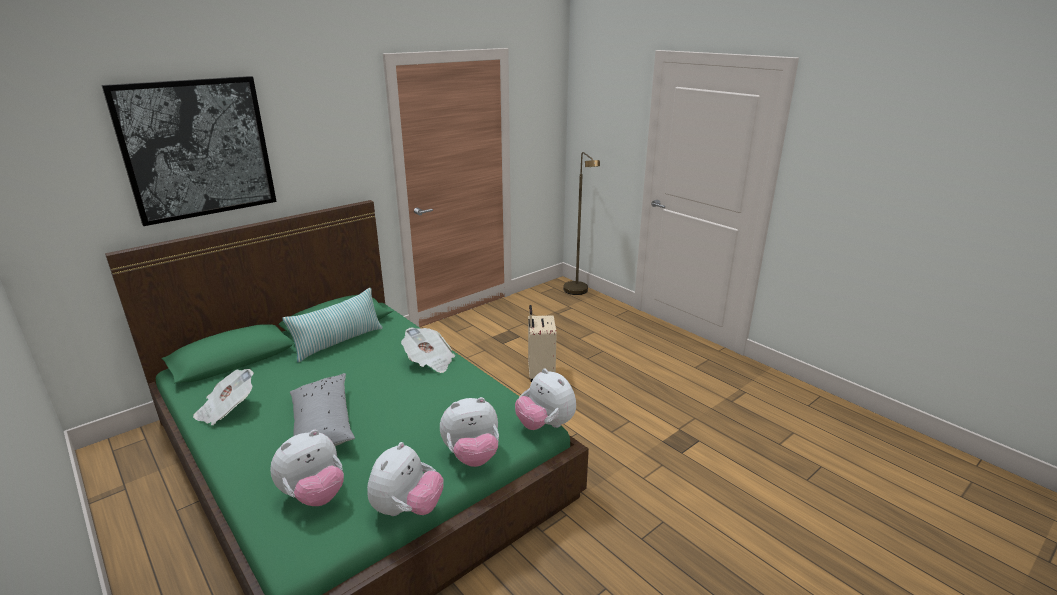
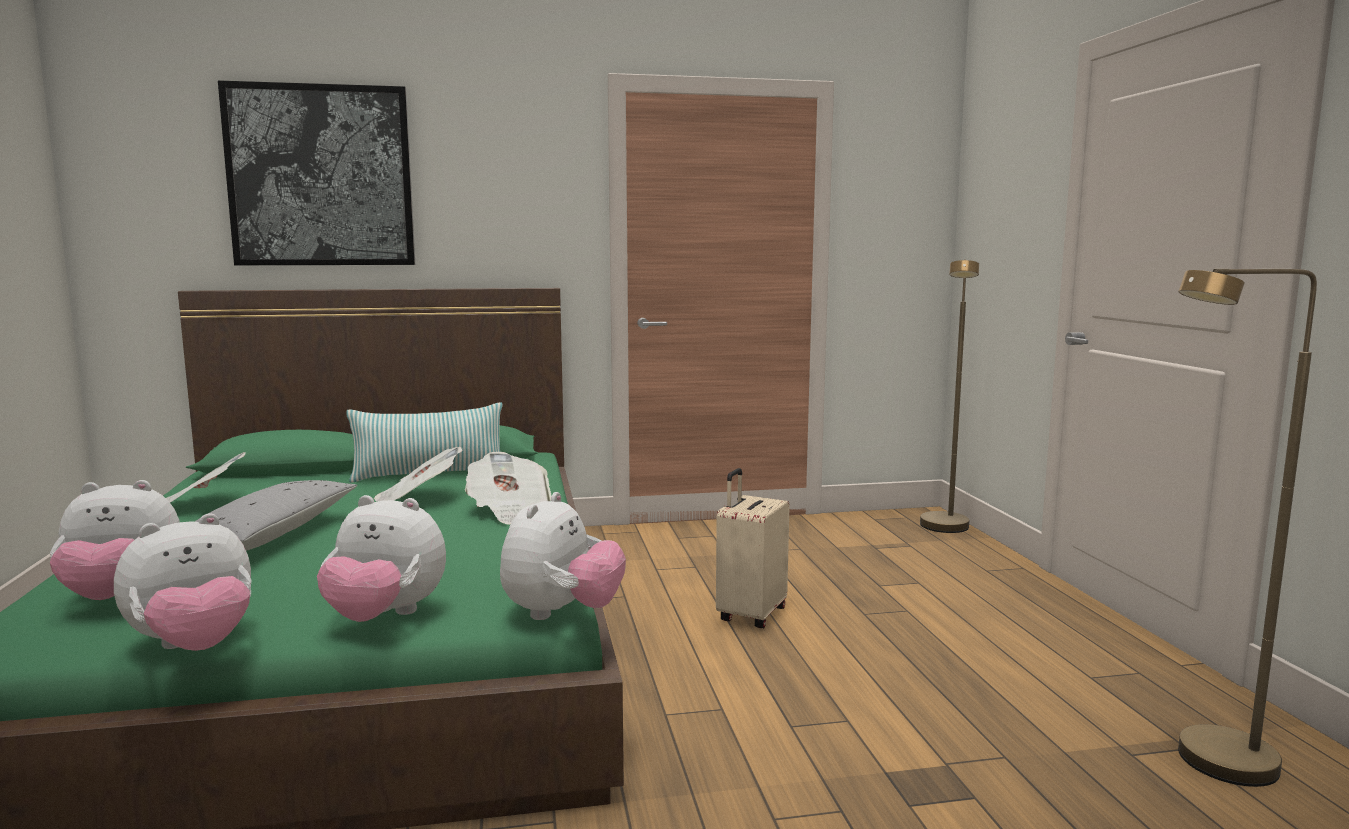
camera: 30 degrees right, 15 degrees down
(362, 365) = (418, 498): none -> newspaper
(545, 425) = (562, 613): plush toy -> plush toy turned 150 degrees counterclockwise
(756, 398) = (1210, 767): none -> brown floor lamp

